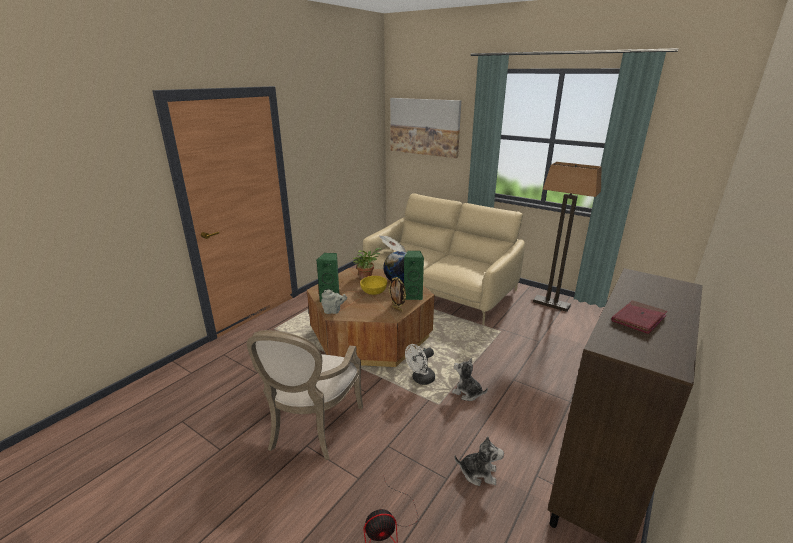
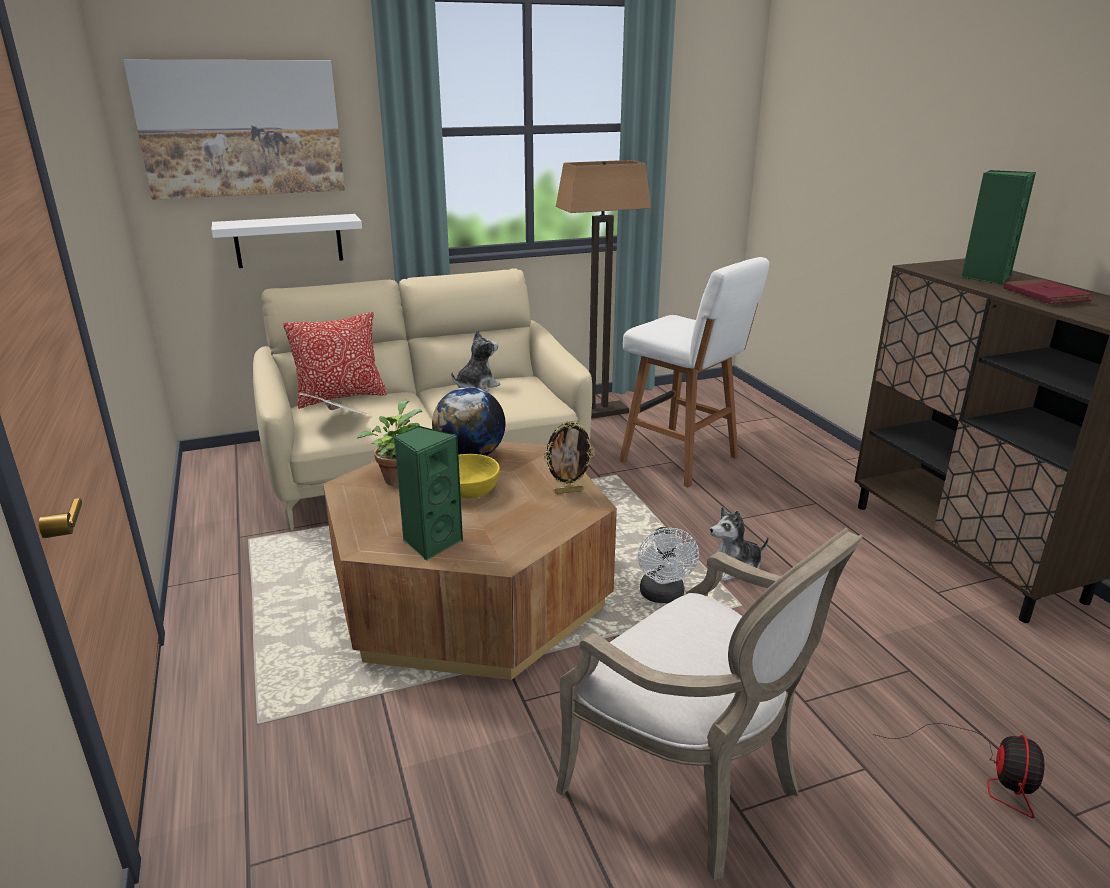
camera: 55 degrees left, 0 degrees up
(333, 311) = (488, 556): grey teapot -> none
(413, 296) = (541, 462): green speaker -> green speaker (985, 277)
(414, 245) = (341, 397): none -> pillow
(433, 175) = (288, 241): none -> white shelf
(478, 473) = (912, 636): plush toy -> plush toy (476, 387)
(545, 343) = (682, 460): none -> white stool

